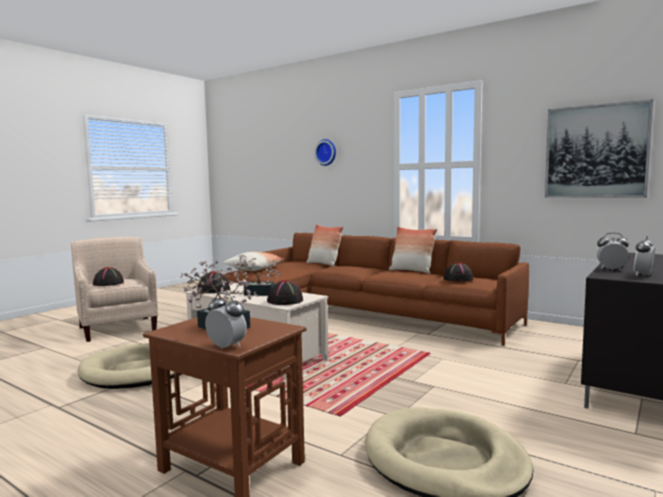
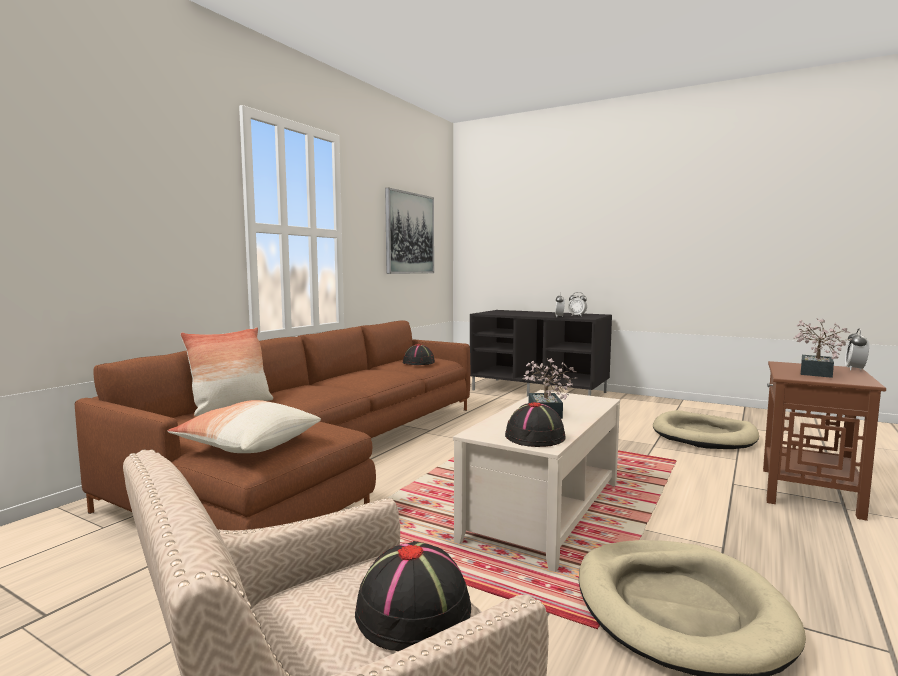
camera: 95 degrees left, 0 degrees up
(285, 301) = (583, 401): black hat -> none
(326, 152) = (104, 176): wall clock -> none
(411, 271) = (350, 373): pillow -> none

